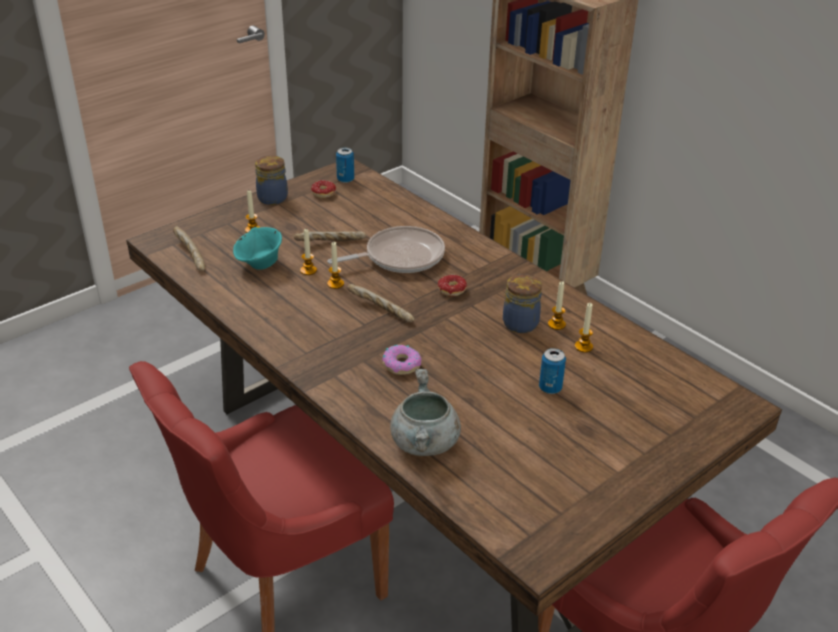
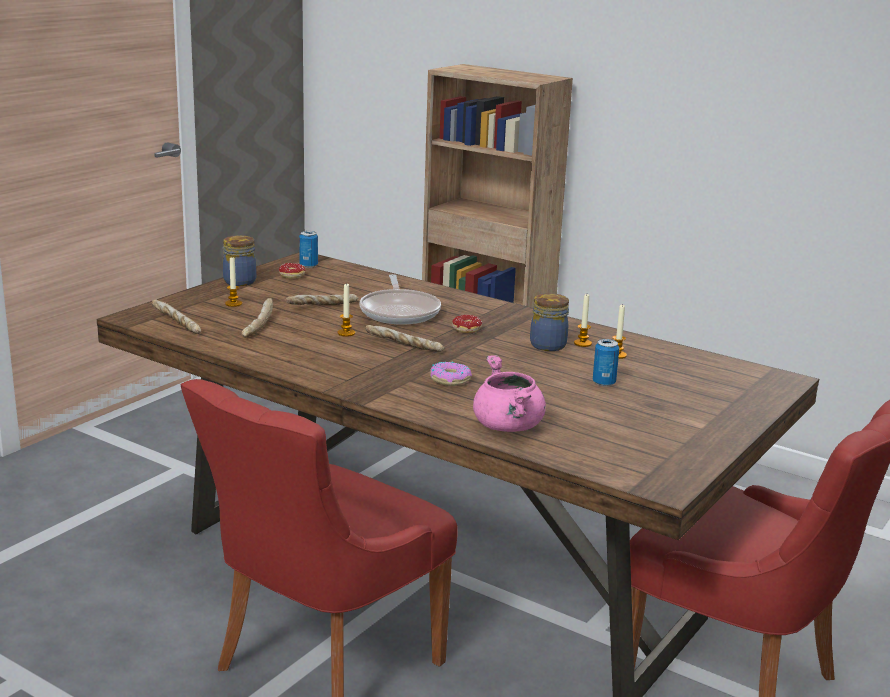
camera: 15 degrees left, 15 degrees down
(260, 264) = (257, 325): turquoise bowl -> bread
(308, 270) = (311, 326): candle -> none
(400, 257) = (400, 312): frying pan -> frying pan turned 120 degrees clockwise
(425, 443) = (508, 427): grey cooking pot -> pink cooking pot

